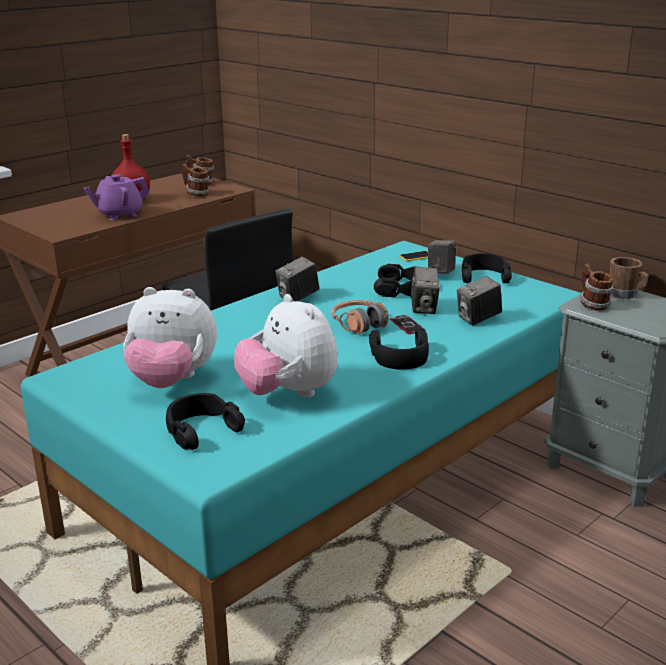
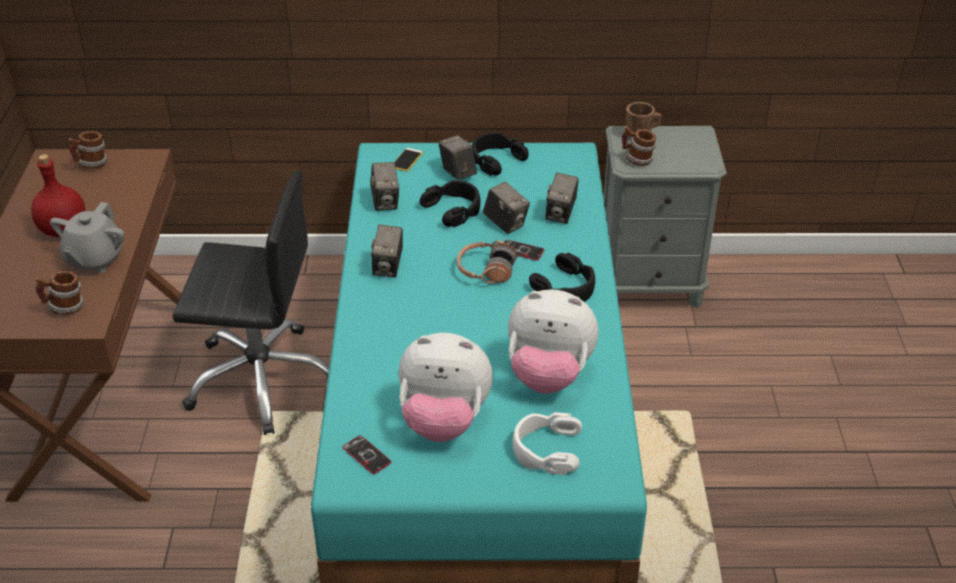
camera: 45 degrees left, 15 degrees up
(95, 373) = (366, 455): none -> phone
(119, 214) = (94, 259): purple teapot -> grey teapot
(172, 381) = (444, 421): plush toy -> plush toy turned 45 degrees clockwise
(196, 194) = (120, 185): mug -> mug (65, 308)
(201, 429) = (546, 449): black headphones -> white headphones
(361, 269) = (385, 202): none -> camera

